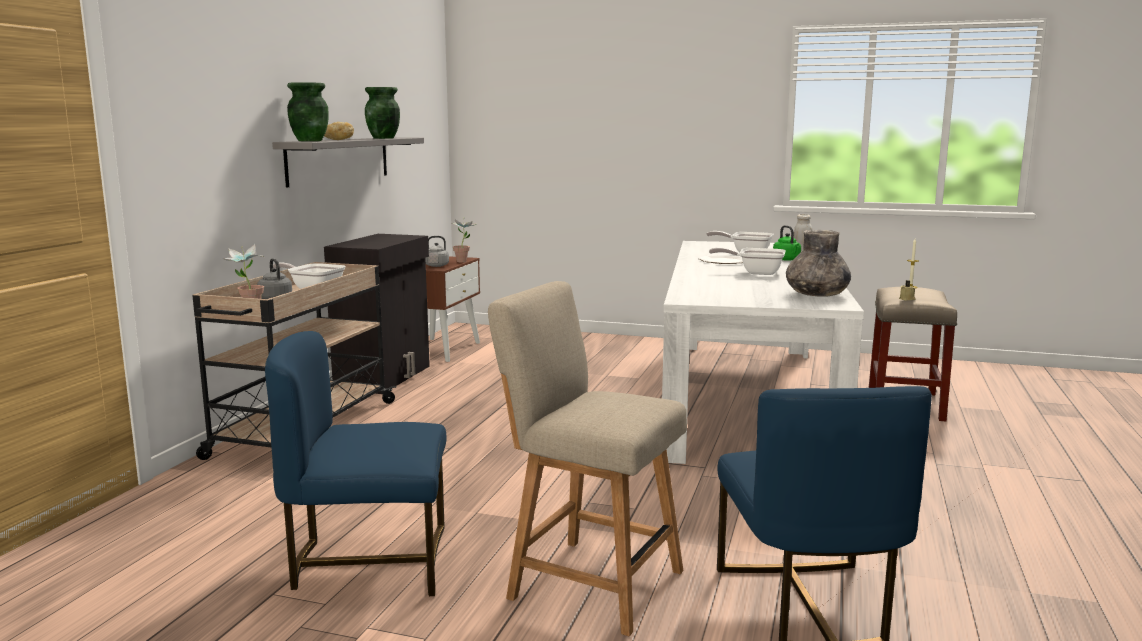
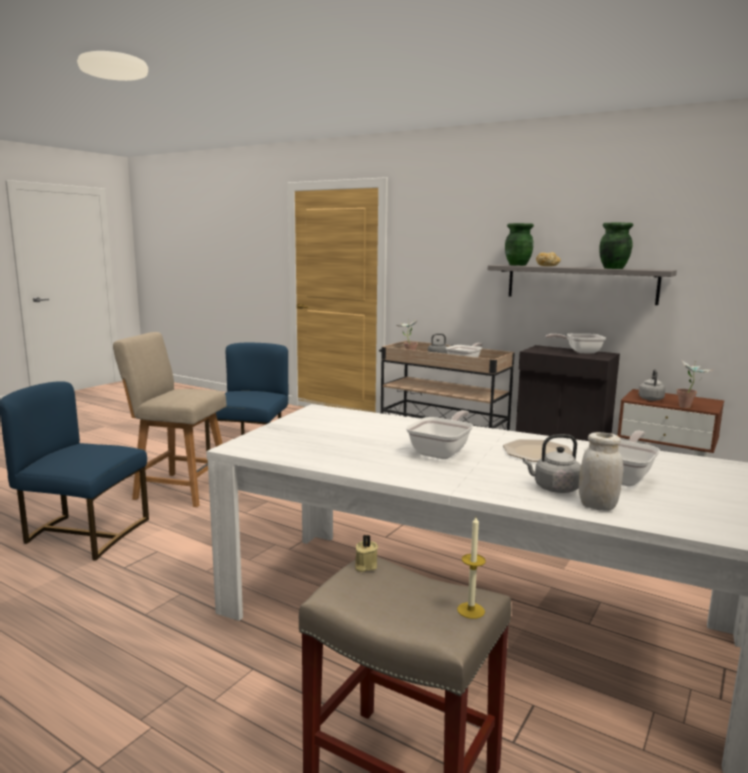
camera: 105 degrees right, 0 degrees up
(375, 239) = (579, 352): none -> frying pan
(588, 582) = (178, 489): beige chair -> beige chair turned 120 degrees counterclockwise
(787, 259) = (554, 488): green kettle -> grey kettle
(816, 295) = (291, 449): grey vase -> none

